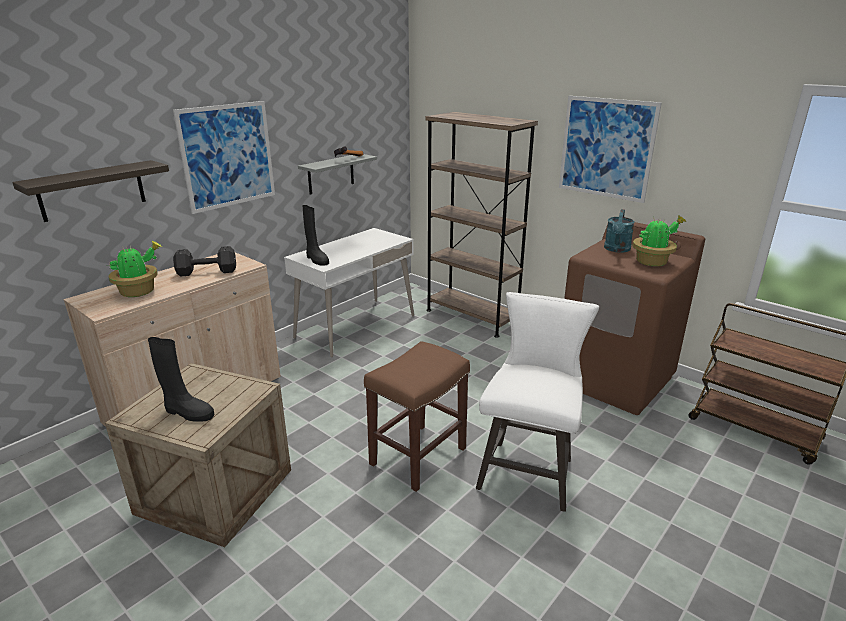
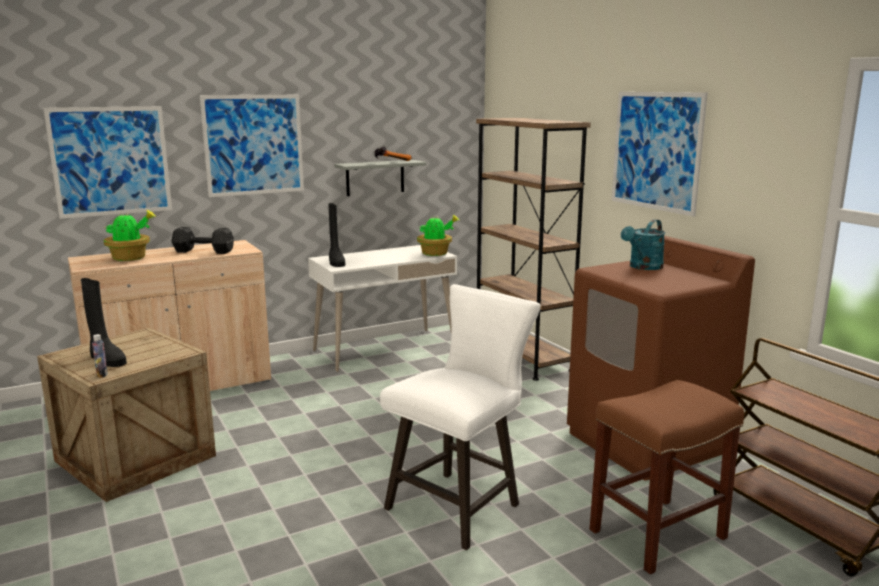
camera: 20 degrees right, 10 degrees down
(92, 190) = (111, 161): shelf -> picture
(203, 434) = (102, 375): none -> bottle
(418, 455) = (350, 468): brown stool -> brown stool (658, 533)
(652, 262) = (671, 280): potted plant -> potted plant (436, 254)

